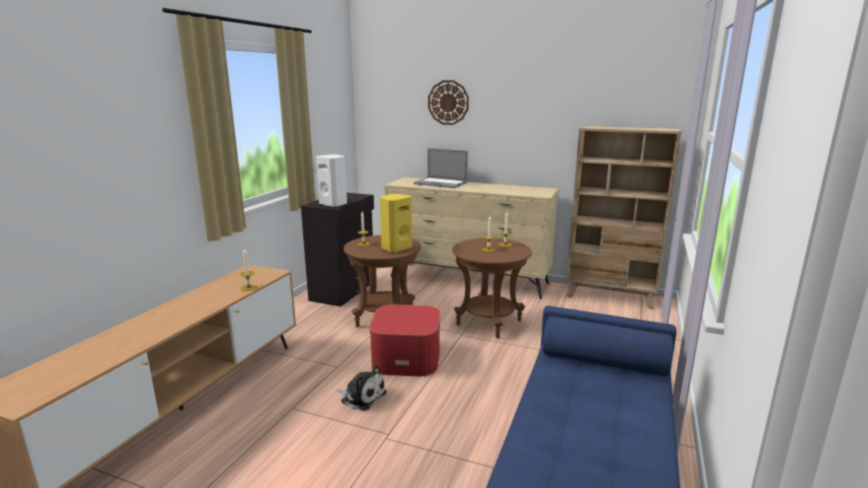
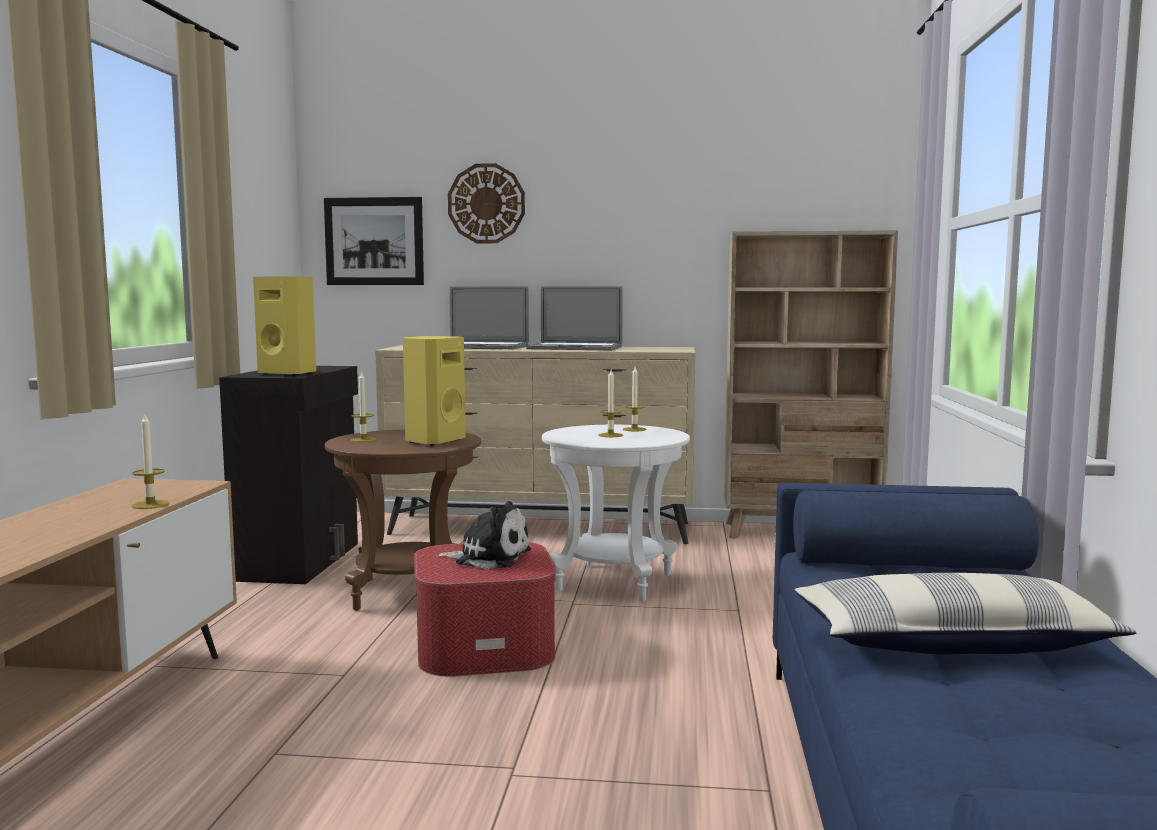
camera: 15 degrees left, 10 degrees down
(334, 204) = (289, 374): white speaker -> yellow speaker
(361, 396) = (423, 715): plush toy -> plush toy (489, 557)
(390, 121) = (374, 241): none -> picture
(489, 187) = (575, 348): none -> laptop
(489, 323) = (614, 582): brown side table -> white side table
(578, 429) = (952, 643): none -> pillow

